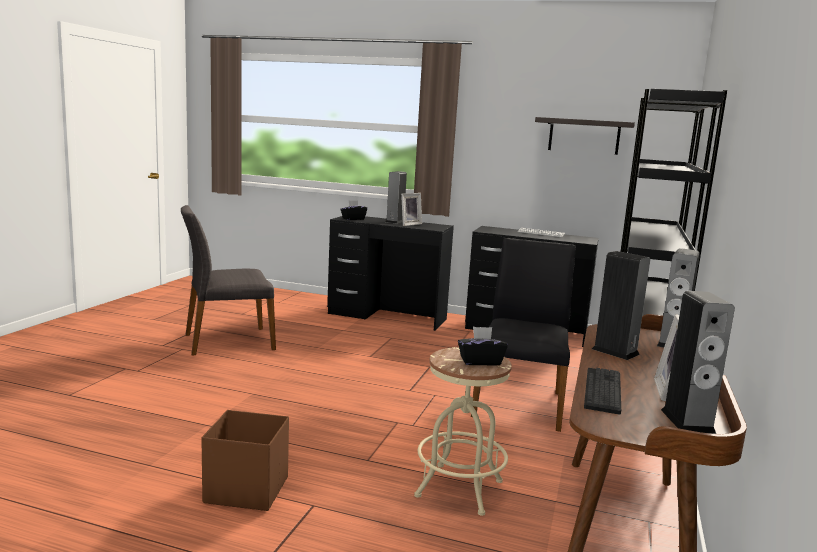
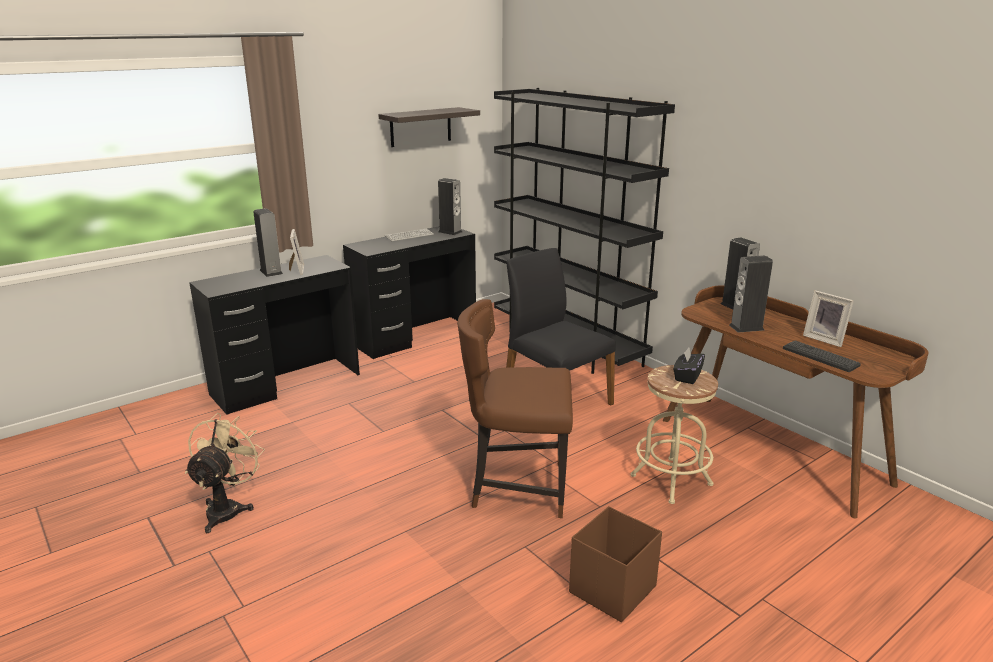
camera: 55 degrees left, 10 degrees up
(228, 341) = (228, 508): grey chair -> beige fan
(353, 219) = (225, 286): black tissue box -> none
(353, 418) = (516, 487): none -> brown chair
(687, 421) = (872, 352): speaker -> speaker (450, 232)

